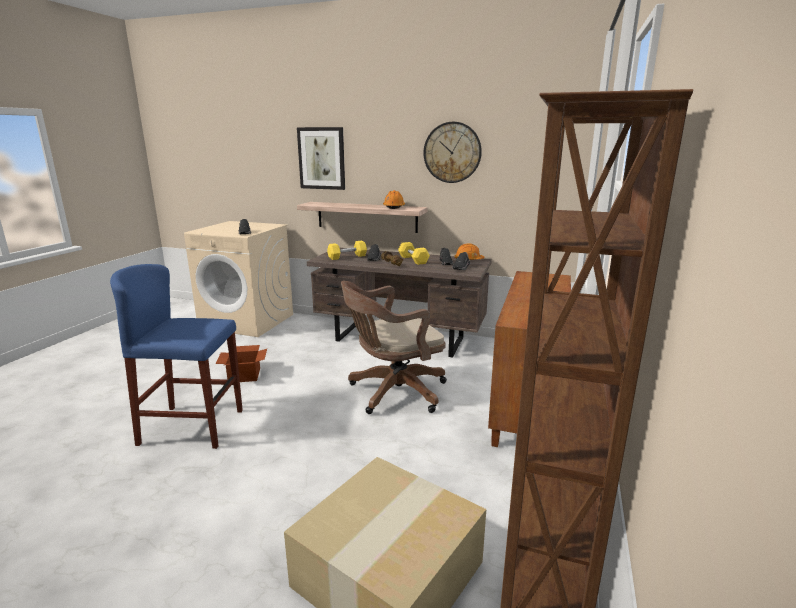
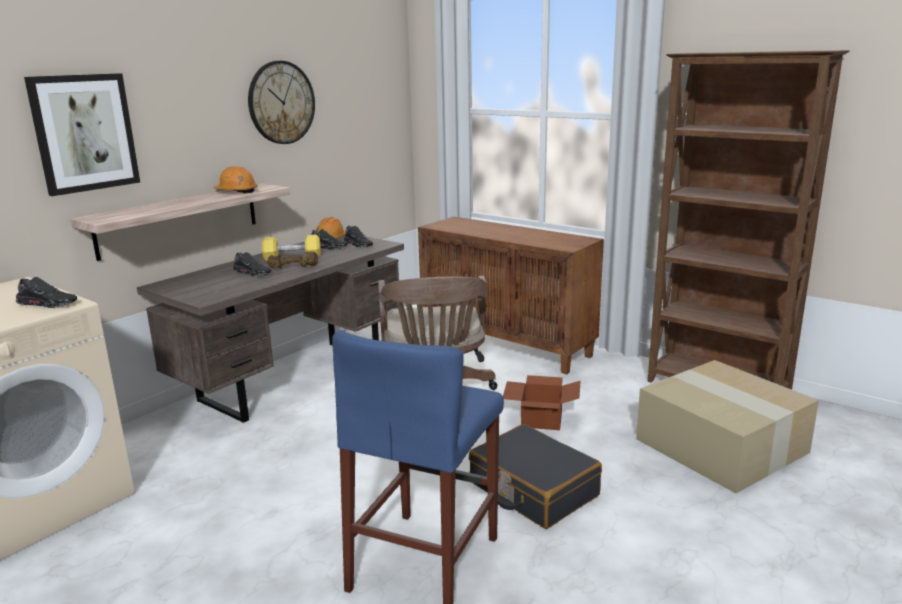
camera: 70 degrees left, 0 degrees up
(245, 375) = (286, 511): cardboard box -> cardboard box (540, 418)
(278, 455) = (532, 489): none -> black suitcase
(347, 257) = (217, 285): yellow dumbbell -> none

